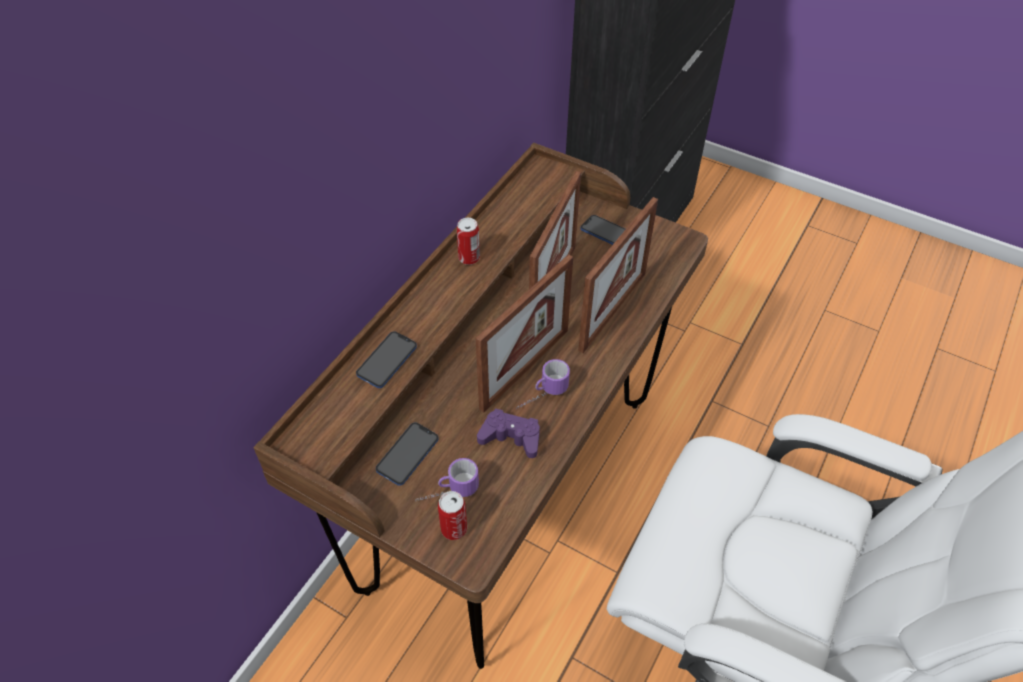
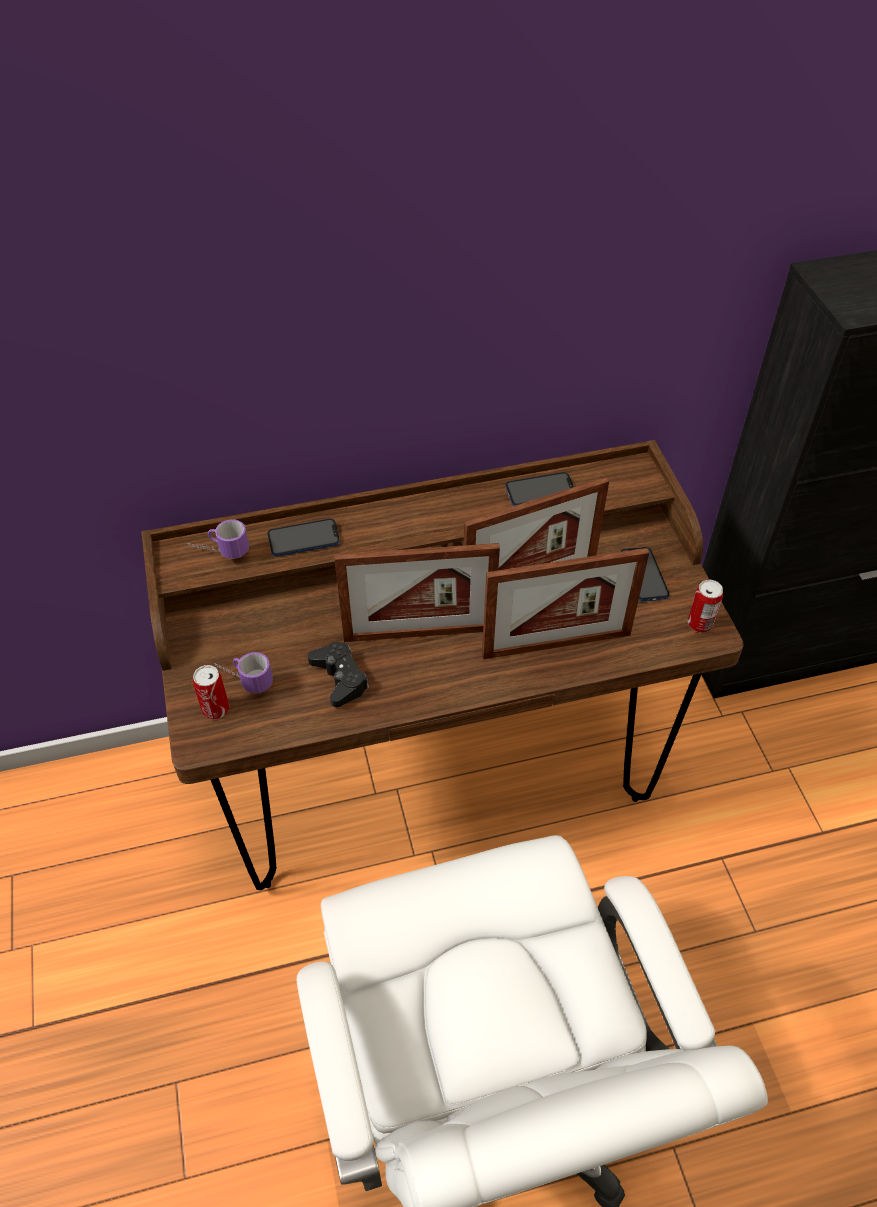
camera: 45 degrees right, 0 degrees up
(407, 454) = (252, 628): phone -> phone (540, 491)
(469, 258) = (468, 503): can -> can (700, 623)
(511, 437) = (340, 678): purple game controller -> black game controller
(541, 396) = (403, 666): mug -> mug (219, 551)

